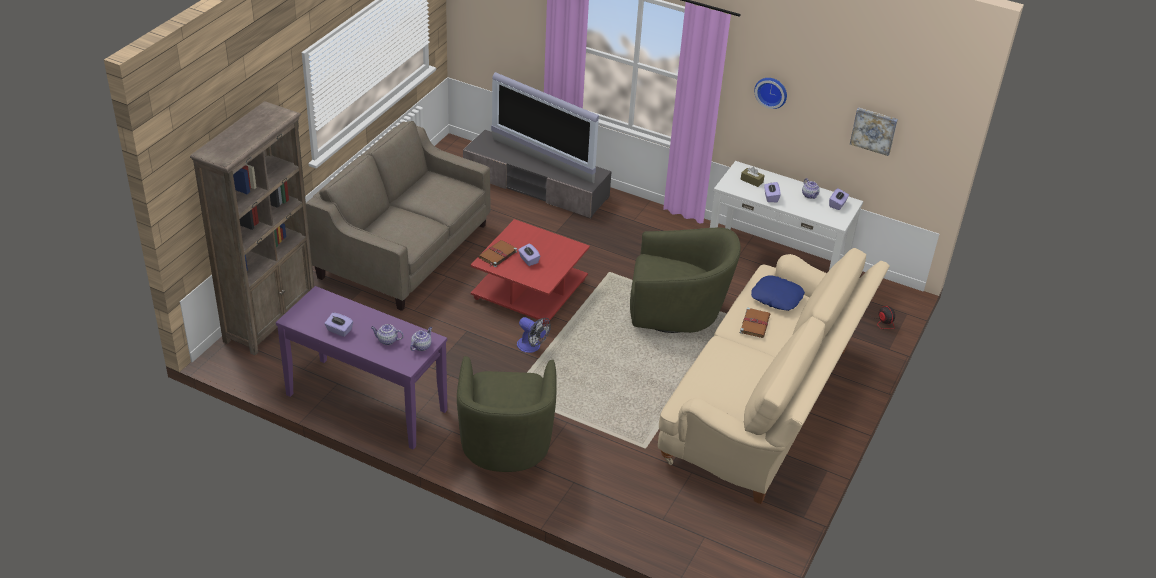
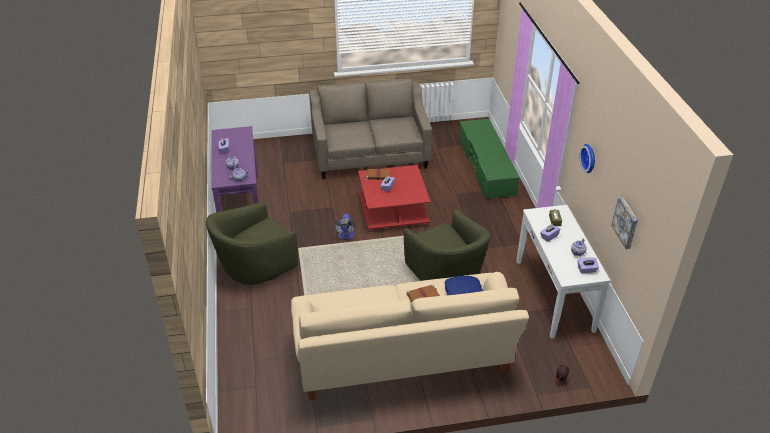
camera: 55 degrees right, 0 degrees up
(271, 319) = (269, 146): brown bookcase -> none
(535, 186) = (486, 166): grey tv stand -> green tv stand
(541, 161) = (490, 149): television -> none

